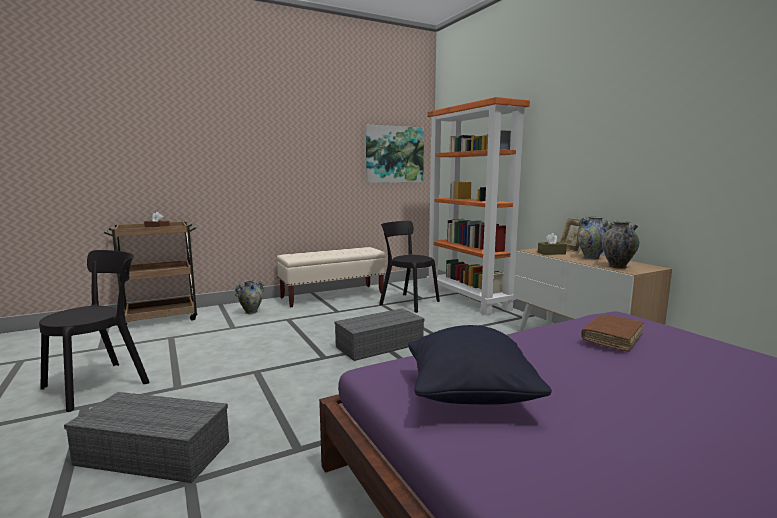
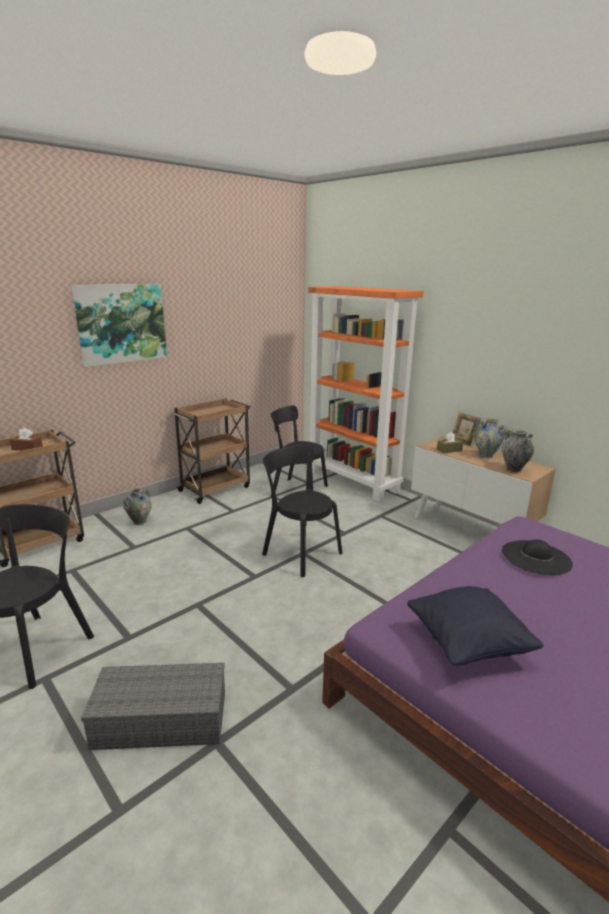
camera: 15 degrees left, 10 degrees up
(333, 296) = (215, 488): beige bench -> brown cart
(380, 344) = (299, 552): grey storage box -> black chair
(394, 154) = (267, 327): picture -> picture (121, 323)
(612, 338) = (536, 557): brown book -> black hat

